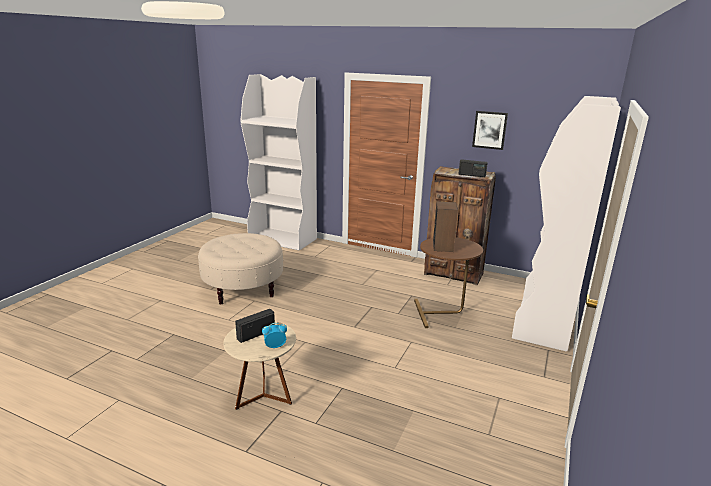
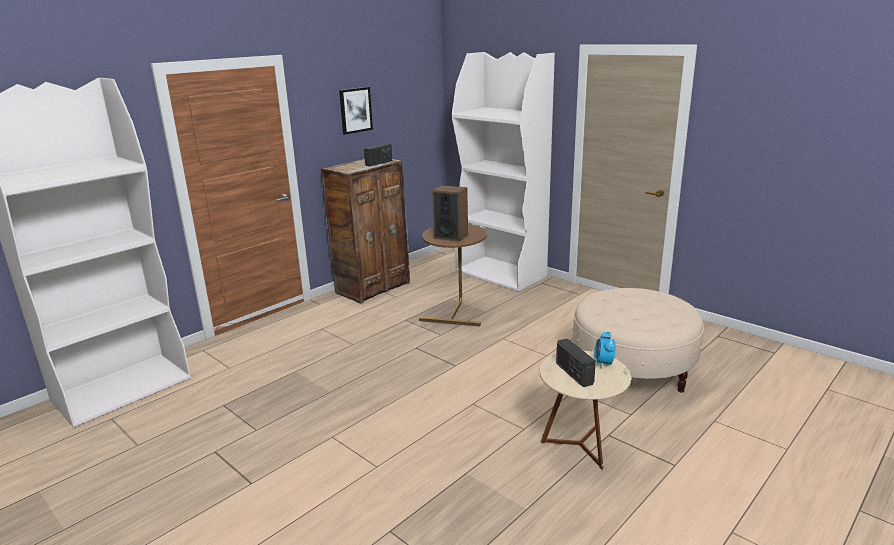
camera: 70 degrees left, 0 degrees up
(243, 288) = (281, 445): beige ottoman -> beige ottoman (631, 372)

